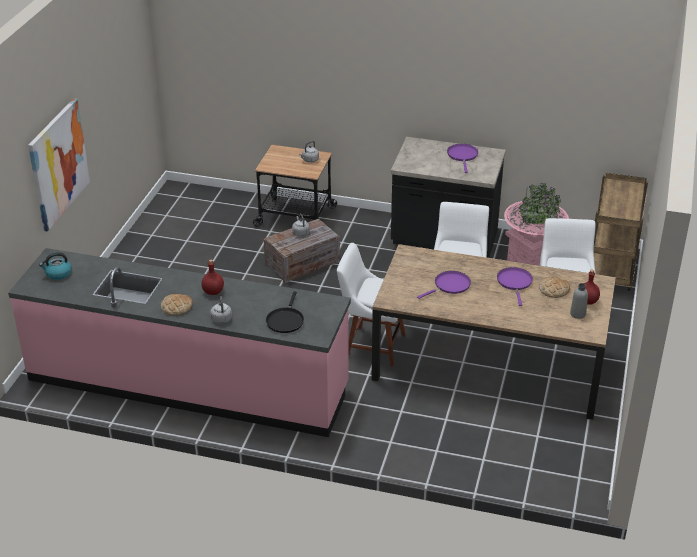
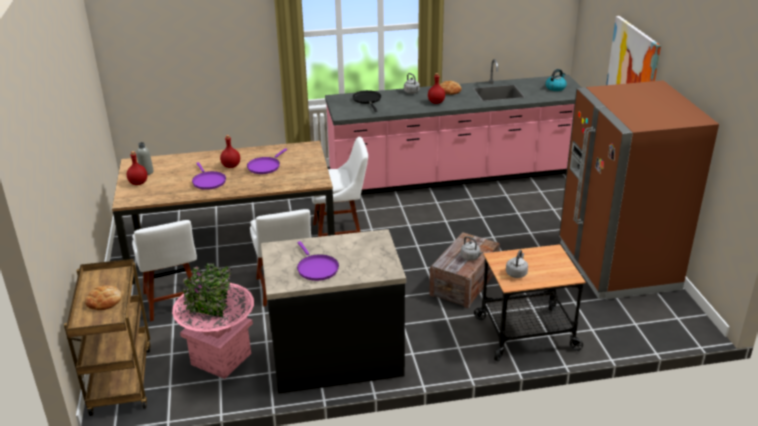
camera: 155 degrees right, 5 degrees down
(165, 240) = (617, 266): none -> brown fridge
(484, 297) = (231, 166): none -> red bottle
(554, 290) = (170, 184): bread -> bread (104, 301)

